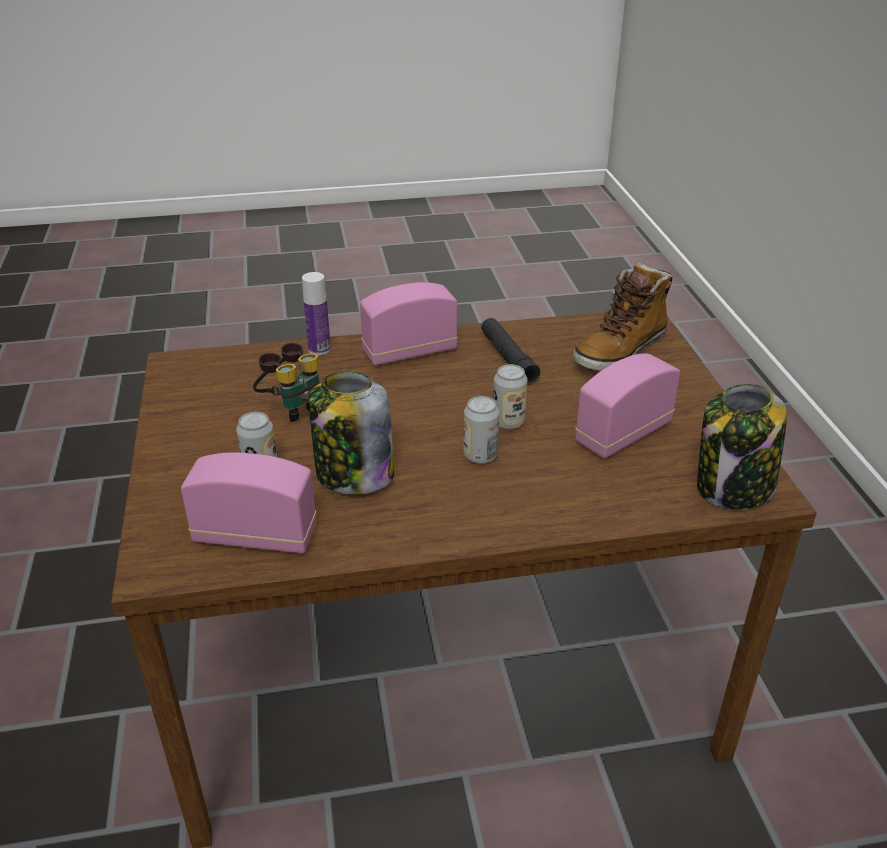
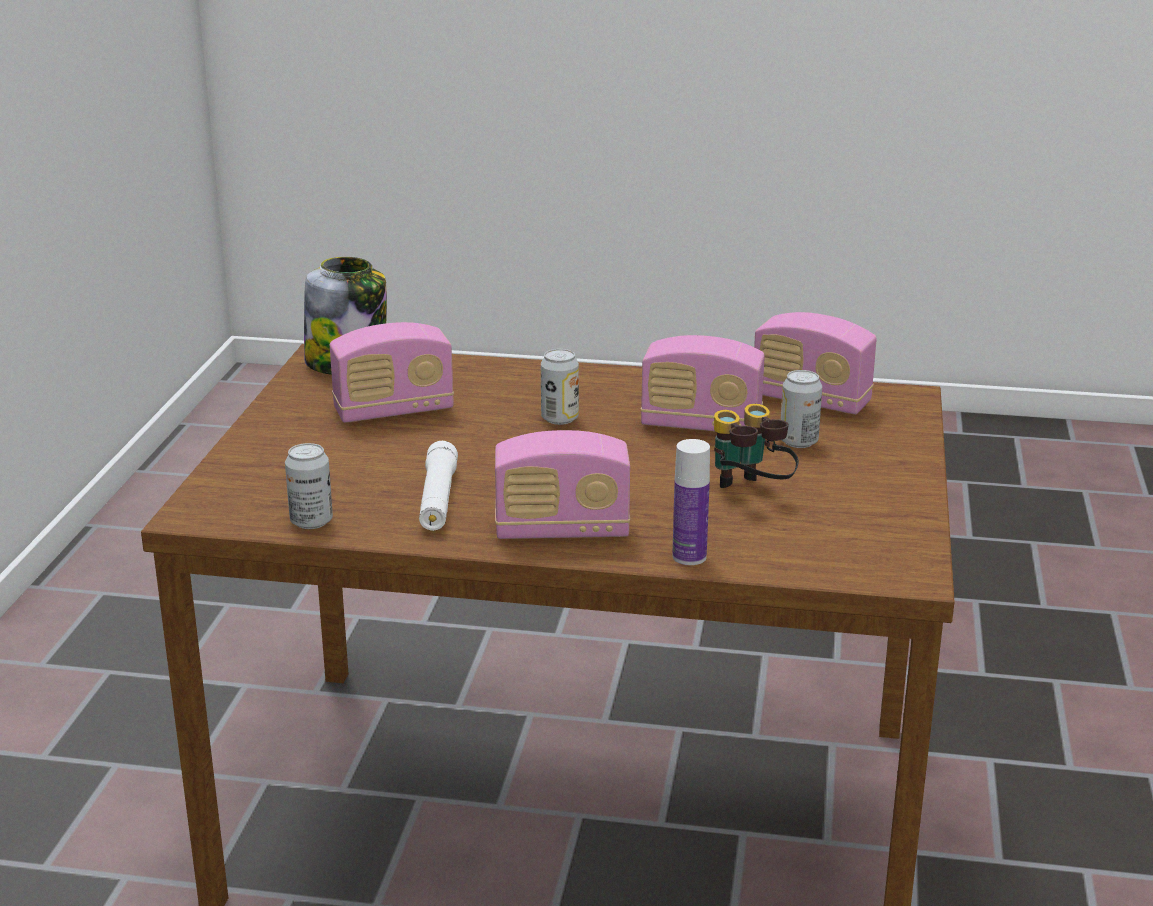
camera: 160 degrees left, 10 degrees down
(353, 474) = (701, 425): jar -> radio
(508, 358) = (438, 499): black flashlight -> white flashlight
(508, 422) = (503, 439): can -> can (311, 521)
(620, 350) = (284, 484): boot -> none

